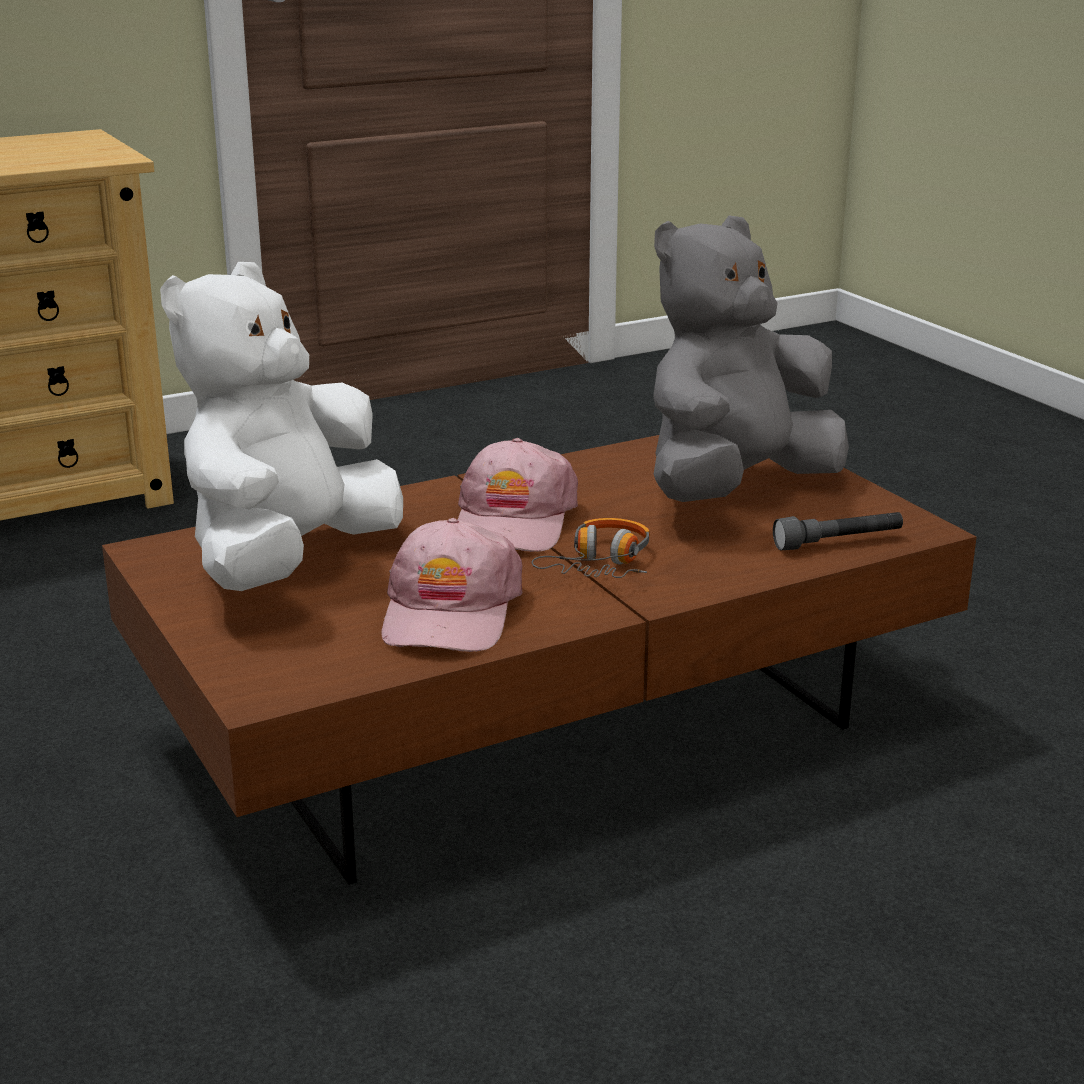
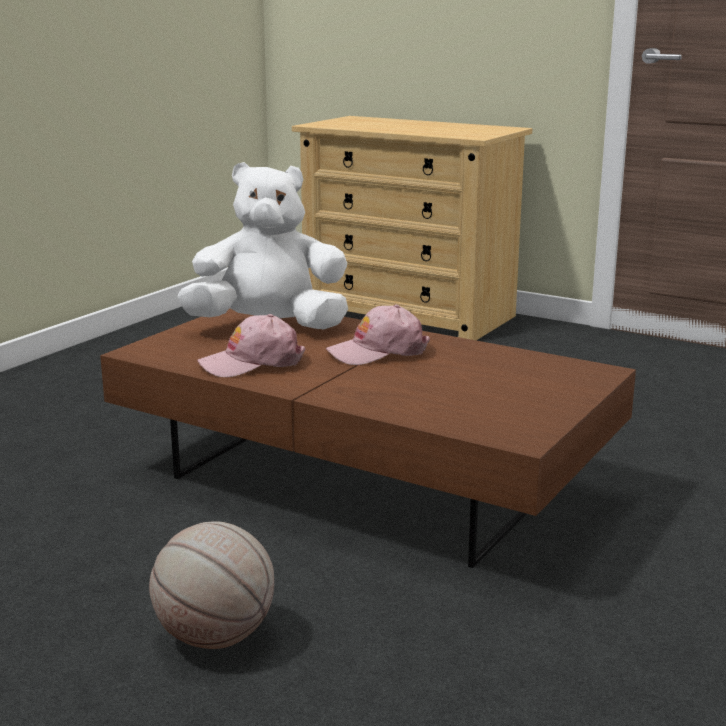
camera: 60 degrees right, 5 degrees down
(601, 564) = (349, 378): headphones -> none
(734, 489) = (505, 386): grey plush toy -> none
(838, 542) = (464, 423): grey flashlight -> none
(901, 973) = (215, 638): none -> basketball

